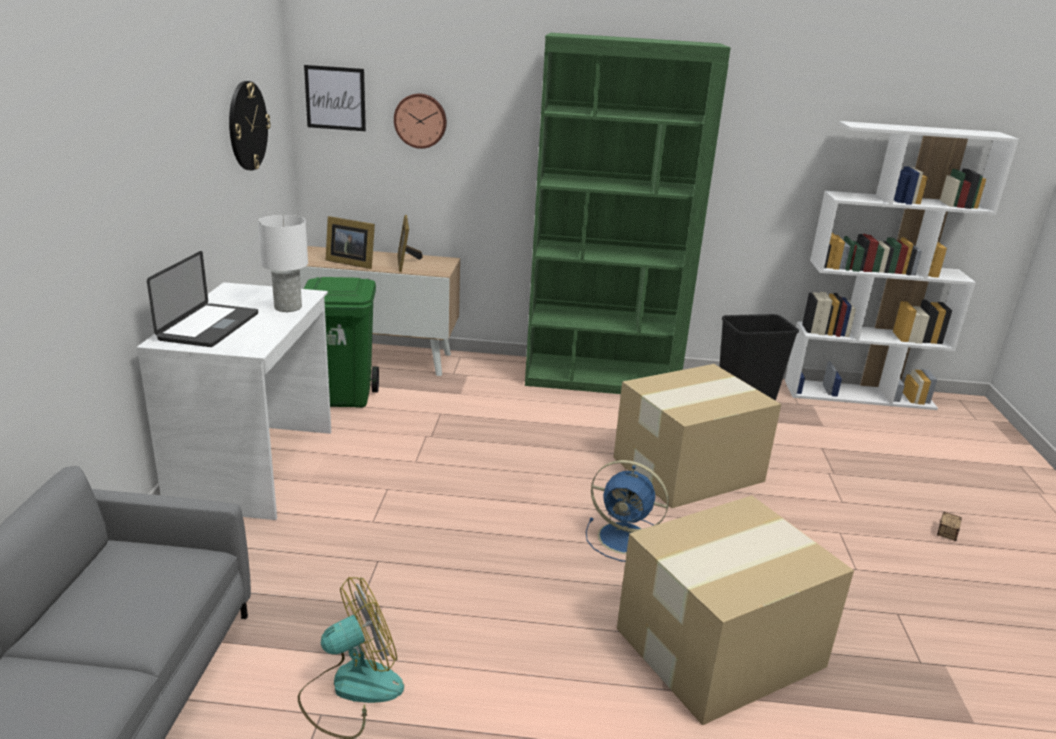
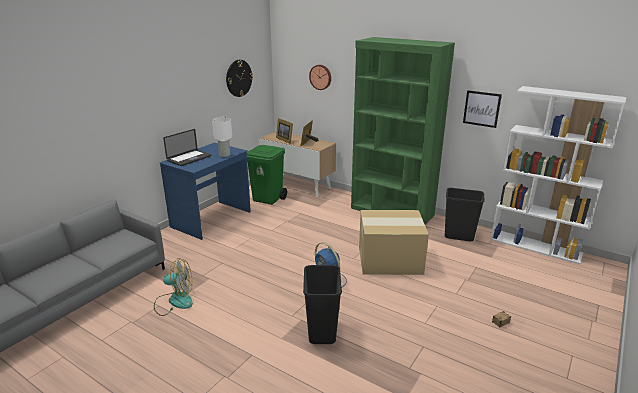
camera: 30 degrees right, 0 degrees up
(256, 467) = (212, 219): white desk -> blue desk
(335, 98) = (288, 65): picture -> picture (481, 109)
(722, 647) = (322, 332): cardboard box -> black trash can

